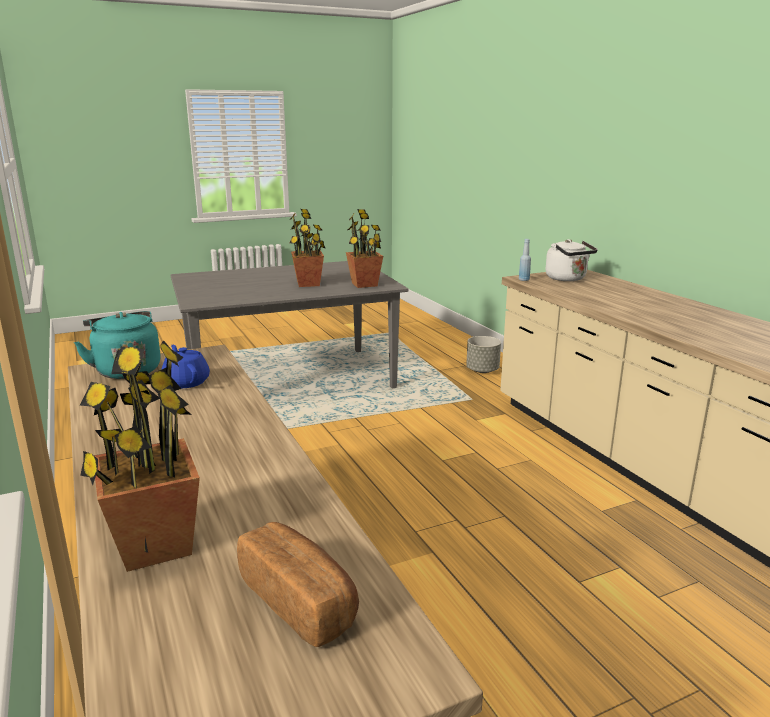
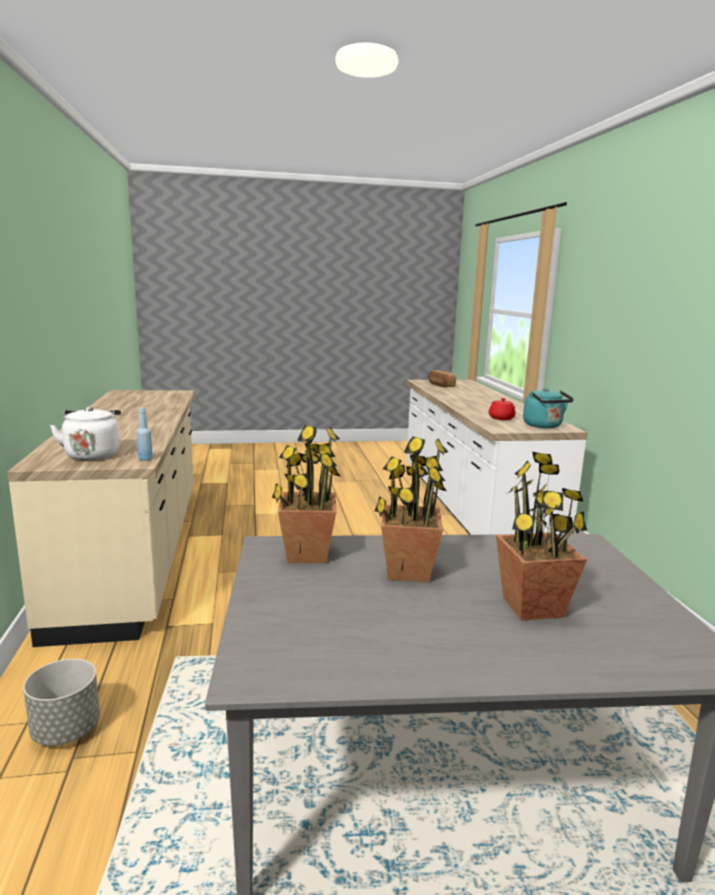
camera: 165 degrees left, 5 degrees down
(154, 546) = (480, 392): potted plant -> potted plant (533, 607)
(186, 382) = (501, 418): blue teapot -> red teapot

